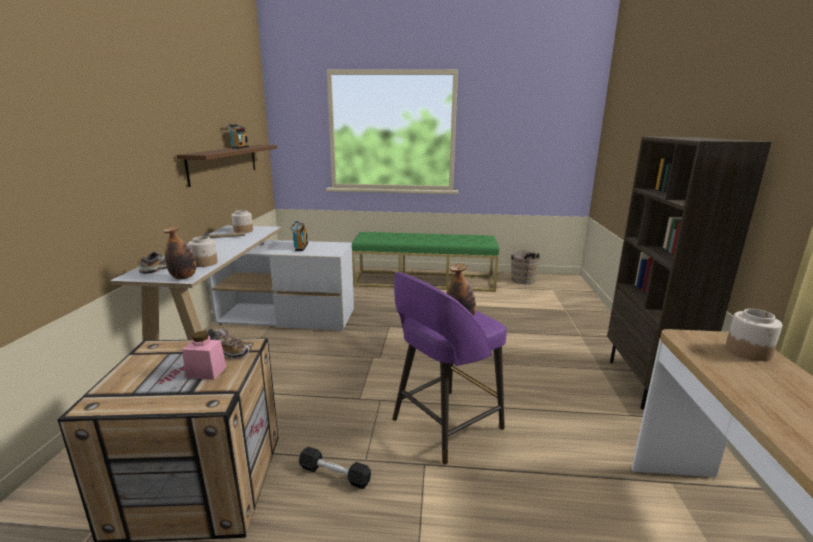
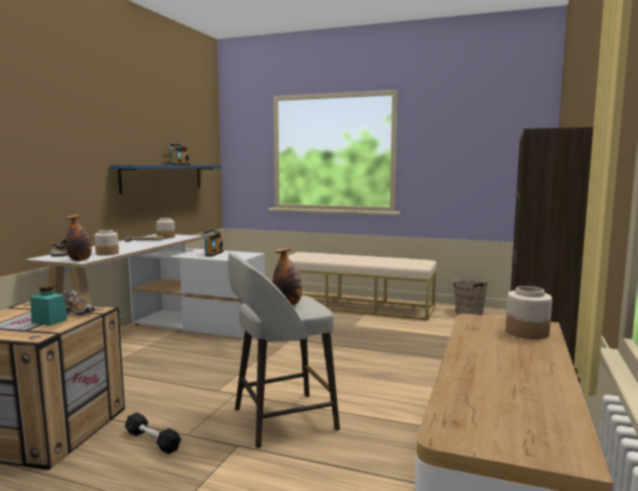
camera: 15 degrees right, 10 degrees down
(206, 372) = (49, 321): pink jar -> turquoise jar
(224, 163) = (163, 177): brown shelf -> blue shelf
(424, 281) = (356, 306): green bench -> beige bench
(444, 425) = (281, 420): purple stool -> grey stool

